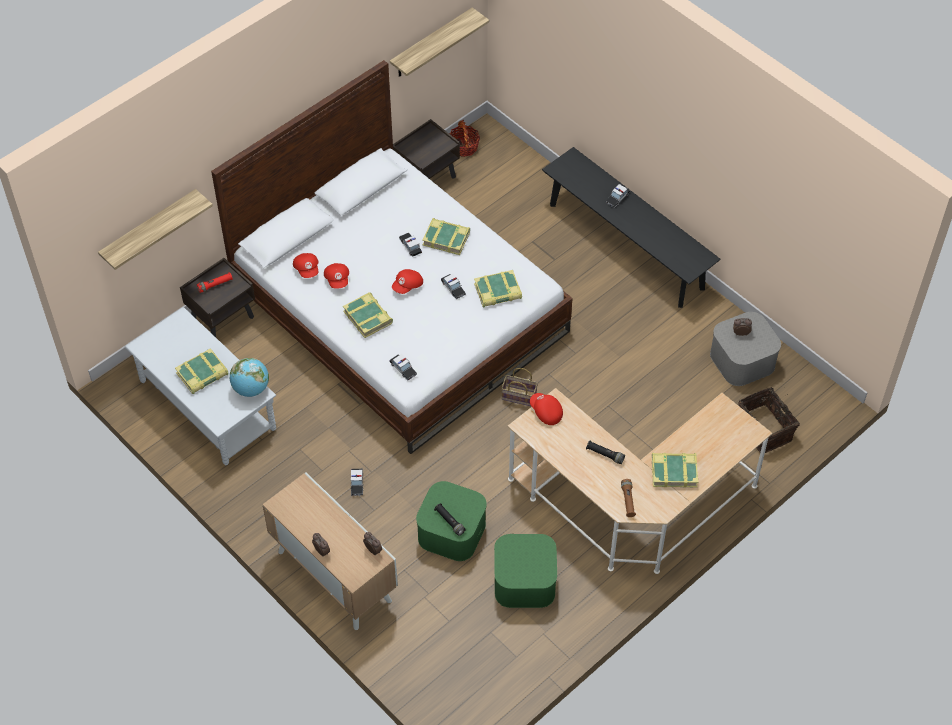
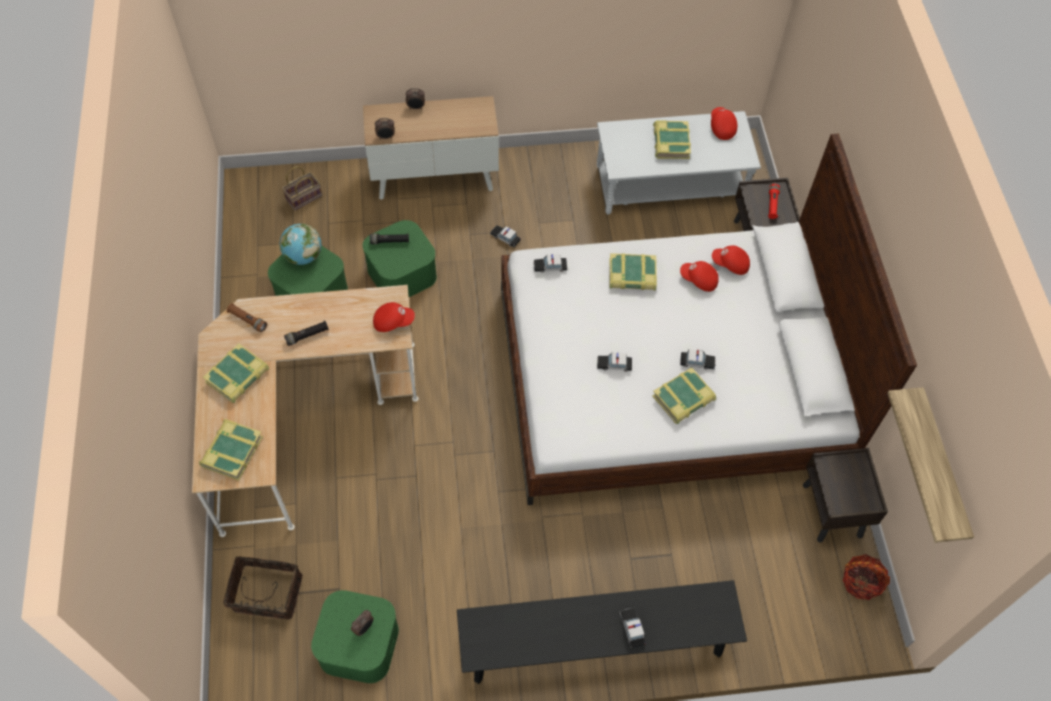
camera: 125 degrees right, 5 degrees up
(149, 230) = (813, 92): shelf -> none
(251, 389) = (628, 165): globe -> globe (303, 256)
(408, 286) = (646, 329): red cap -> red cap (721, 127)
(498, 292) = (578, 398): book -> book (231, 451)
(518, 397) = (490, 408): basket -> basket (304, 196)
(742, 360) = (359, 643): grey storage box -> green storage box

